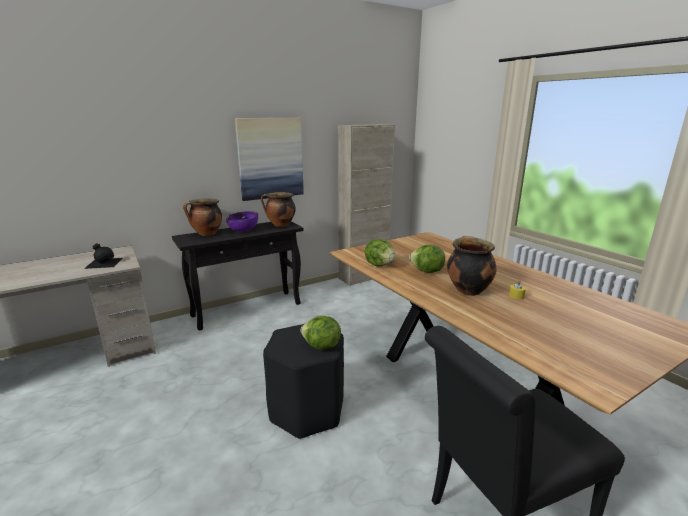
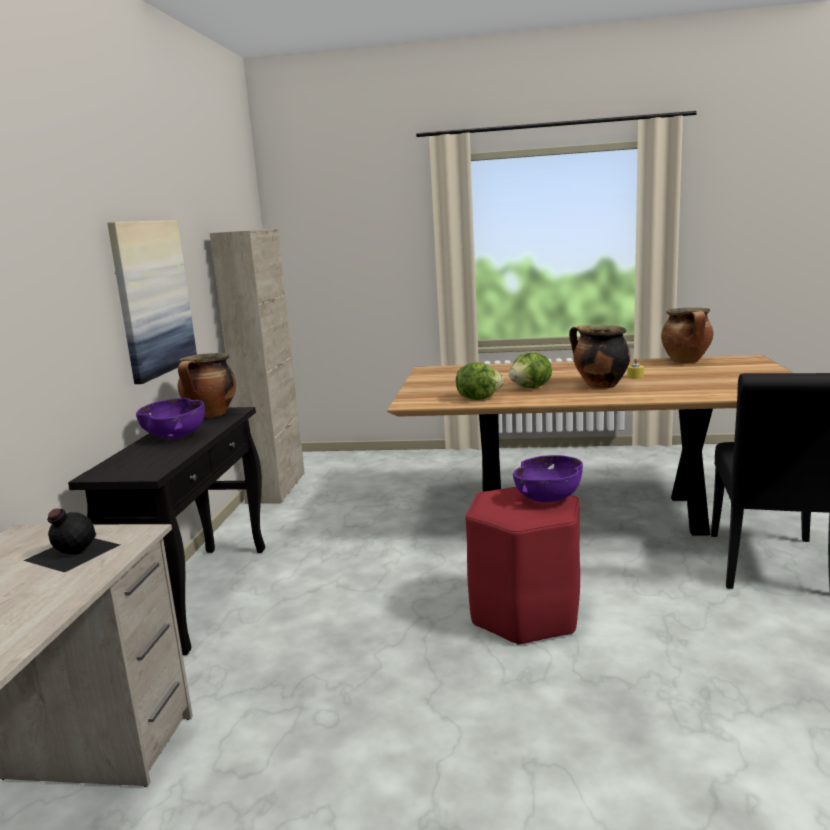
camera: 50 degrees left, 5 degrees down
(206, 234) = (130, 458): cooking pot -> cooking pot (687, 361)
(307, 410) = (526, 614): black stool -> red stool
(321, 346) = (549, 497): lettuce -> purple bowl

